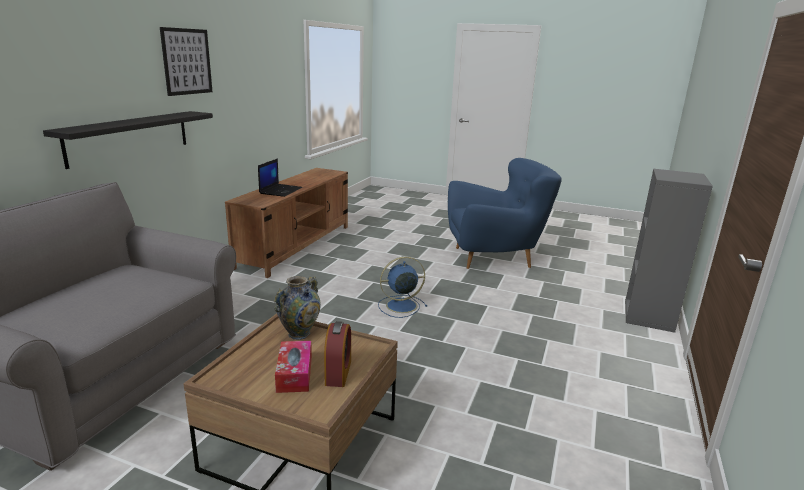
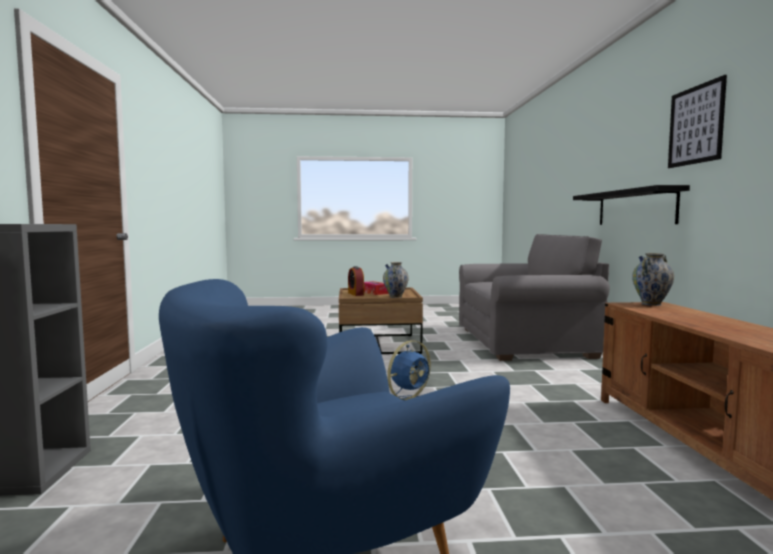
camera: 155 degrees right, 15 degrees down
(246, 200) = (651, 304): none -> vase
(280, 190) = (686, 316): laptop -> none

